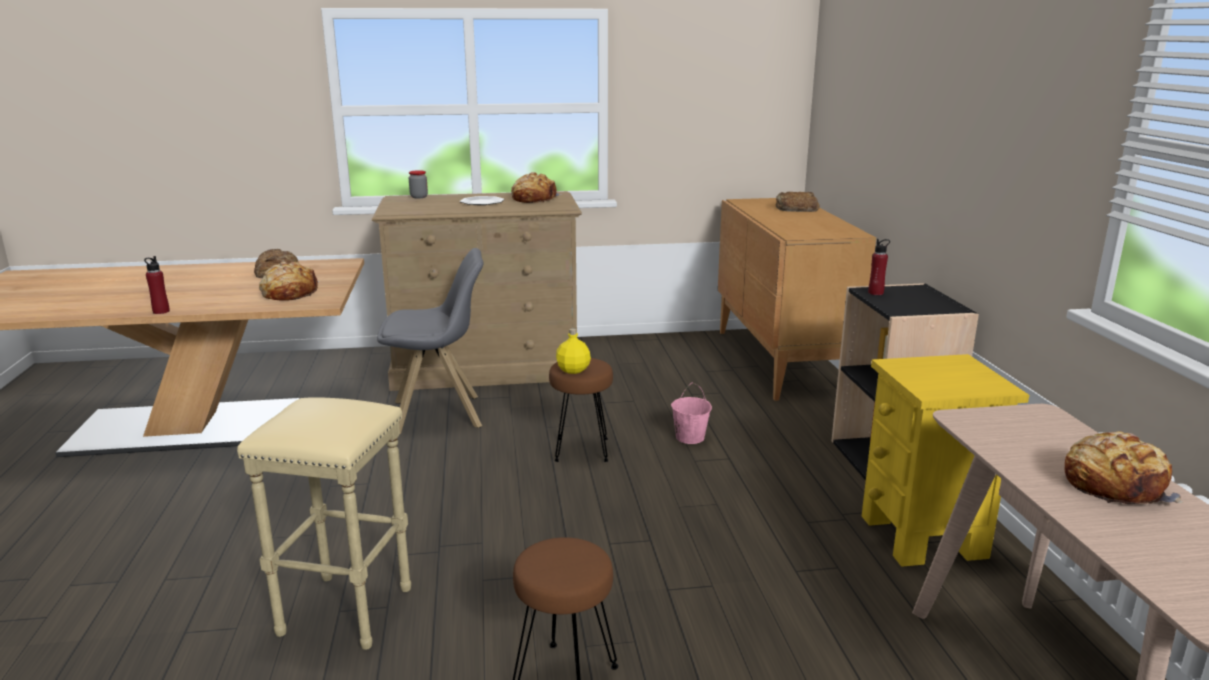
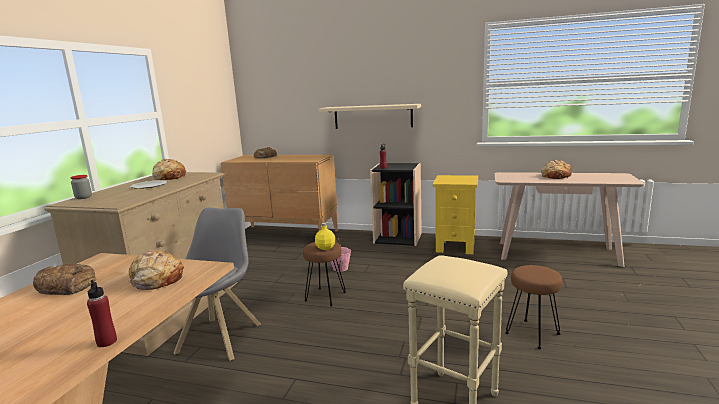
camera: 65 degrees left, 5 degrees down
(938, 173) = (373, 116): none -> beige shelf

